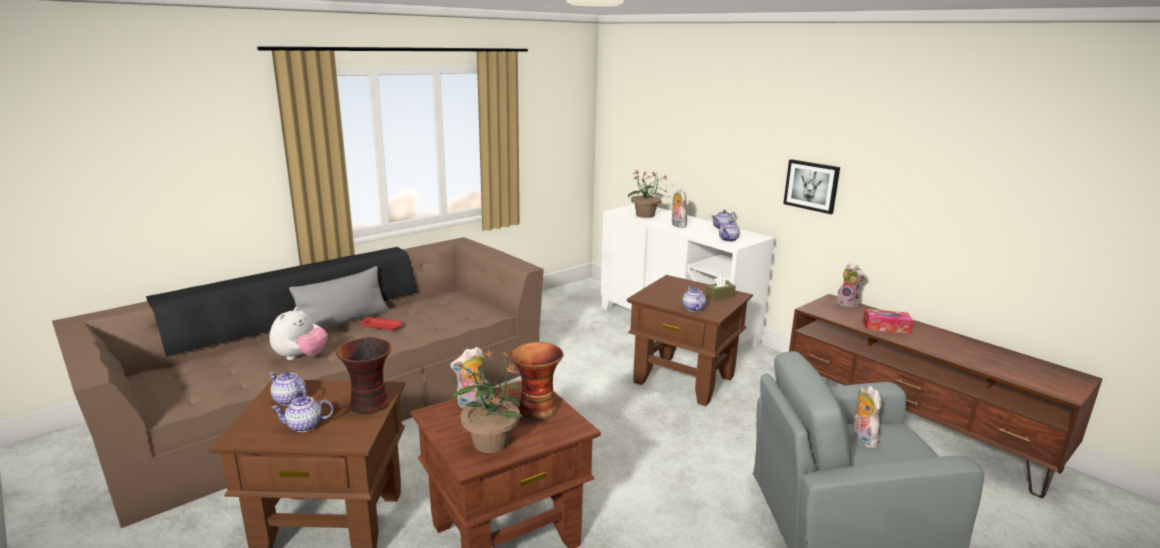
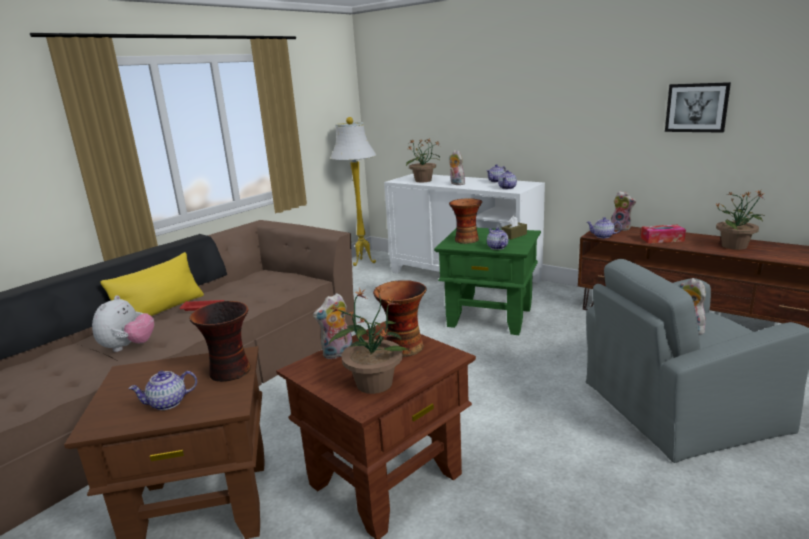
camera: 10 degrees left, 0 degrees up
(289, 400) = (139, 382): teapot -> teapot (602, 236)
(344, 322) = (161, 311): grey pillow -> yellow pillow
(575, 291) = (362, 262): none -> white floor lamp
(665, 293) = (466, 240): none -> vase
(684, 380) = (490, 317): brown side table -> green side table
(811, 186) = (573, 130): picture -> picture (696, 107)
(966, 350) = (735, 246): none -> potted plant

